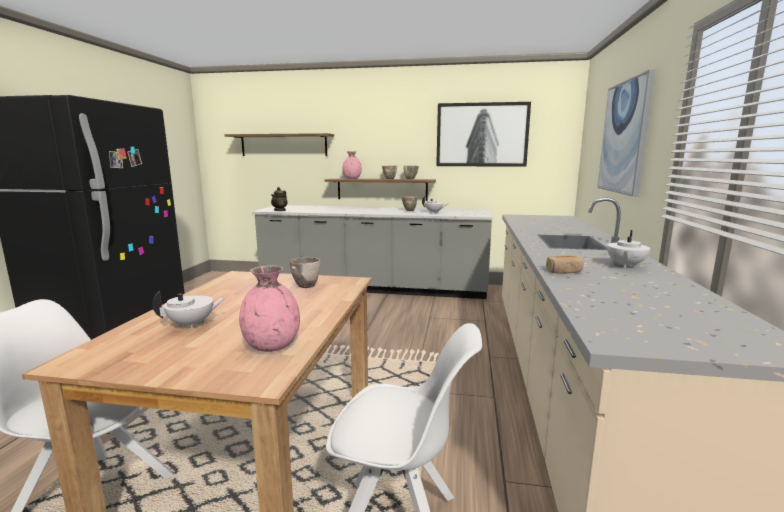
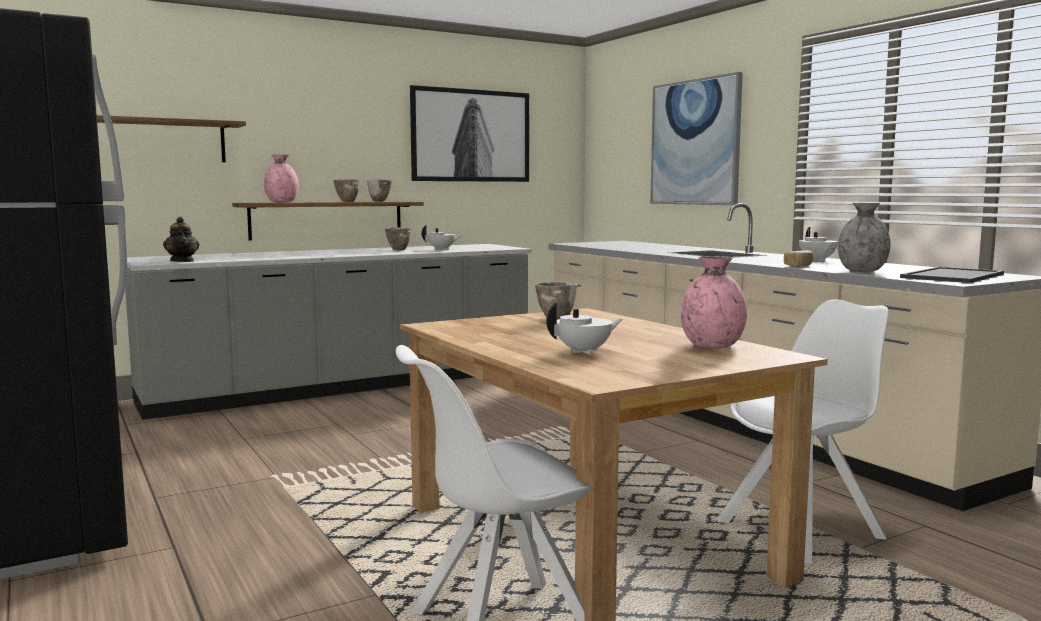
camera: 40 degrees left, 5 degrees down
(192, 324) = (584, 352): white teapot -> white teapot turned 45 degrees clockwise
(595, 292) = (862, 271): none -> grey vase
(670, 328) = (954, 276): none -> tray

